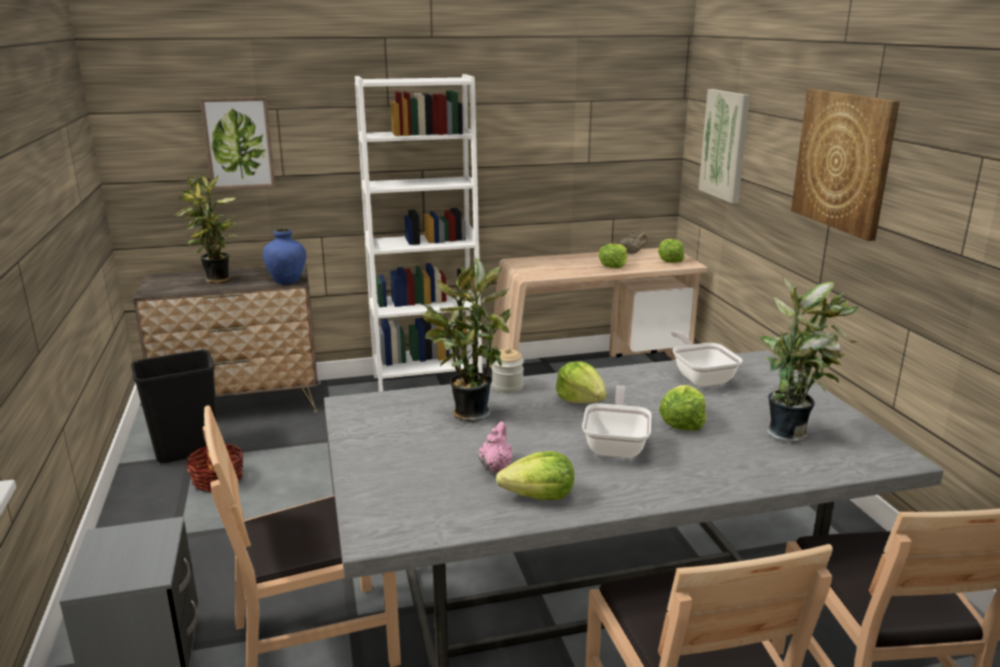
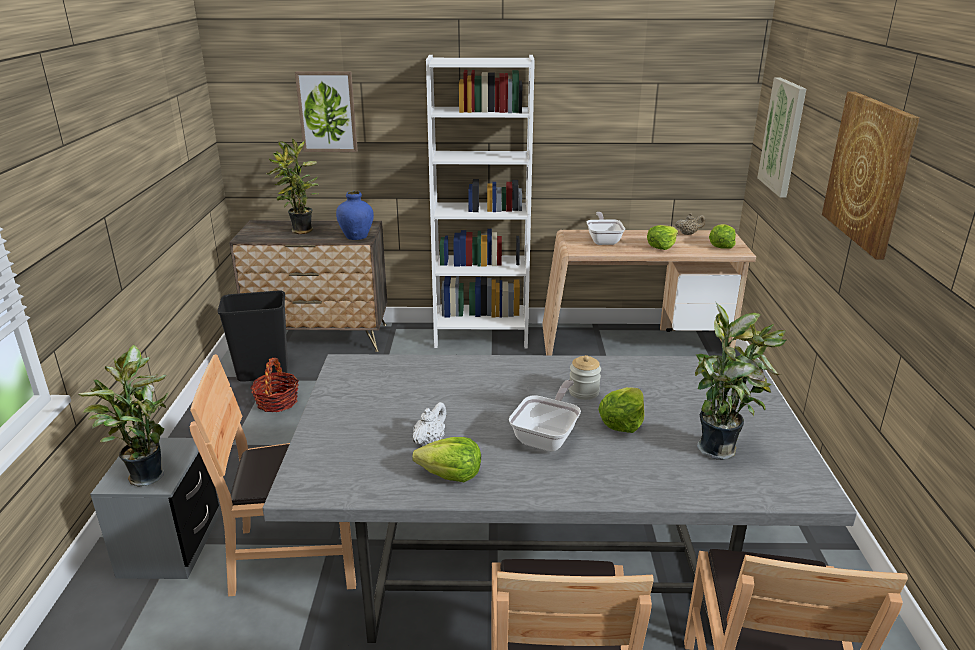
camera: 15 degrees right, 5 degrees up
(467, 413) = (436, 385): potted plant -> potted plant (145, 475)
(495, 467) = (430, 441): pink teapot -> white teapot
(507, 387) = (484, 364): jar -> jar (583, 392)
(581, 399) = (543, 386): lettuce -> none
(701, 377) = (669, 378): frying pan -> frying pan (603, 240)

